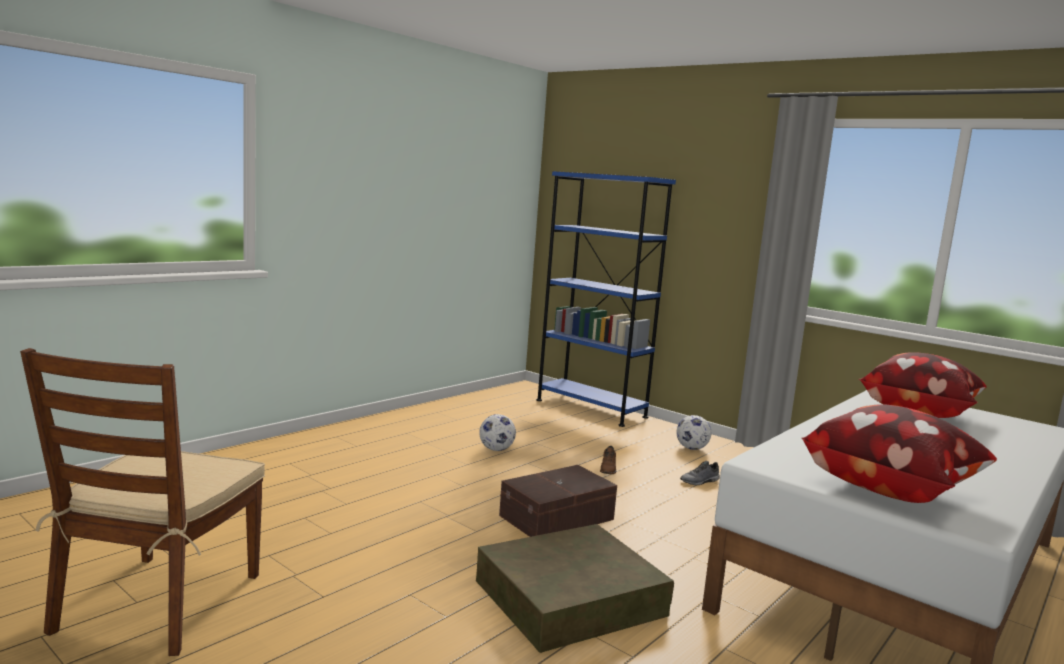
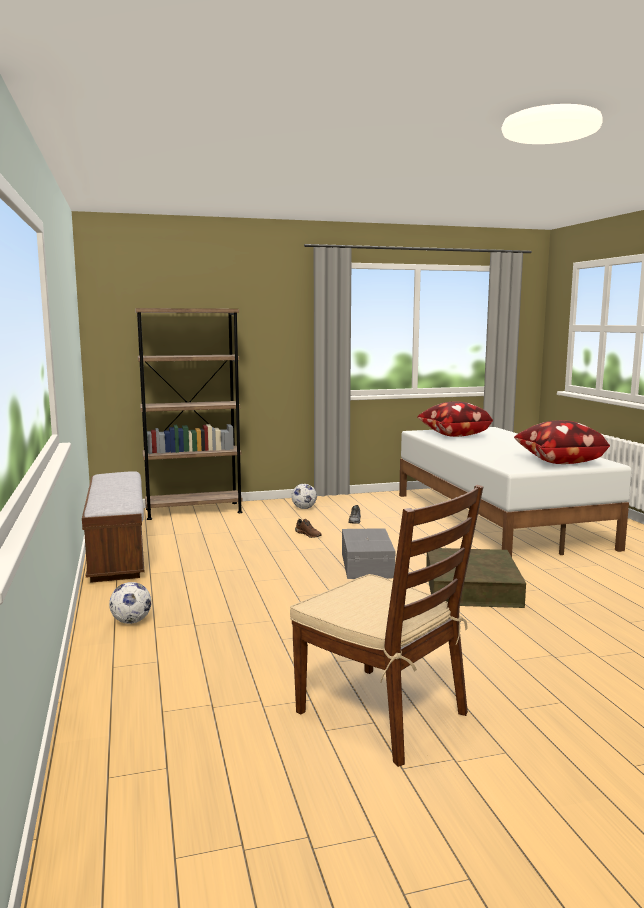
camera: 55 degrees left, 0 degrees up
(441, 411) = (117, 552): none -> bench
(496, 449) = (231, 554): football -> football (131, 621)
(558, 518) = (368, 565): brown storage box -> grey storage box
(591, 408) = (193, 511): blue bookcase -> brown bookcase

